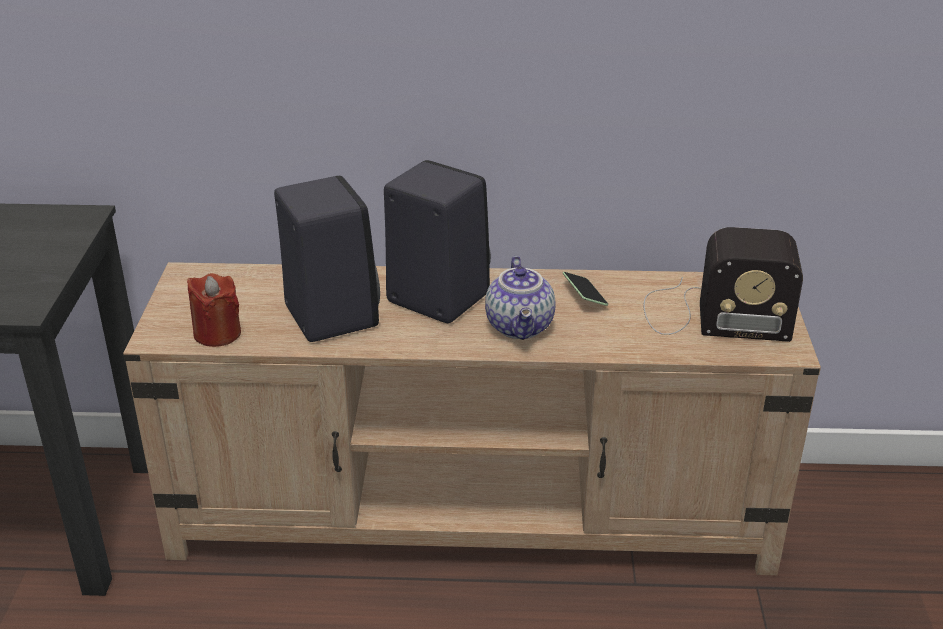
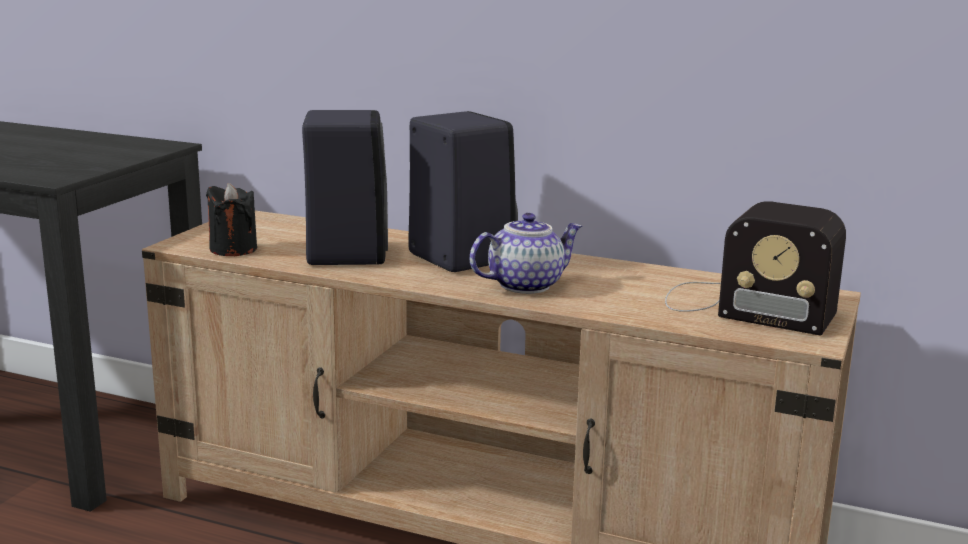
camera: 20 degrees right, 15 degrees down
(217, 333) = (233, 249): red candle -> black candle
(521, 327) = (525, 285): teapot -> teapot turned 135 degrees counterclockwise
(584, 296) = (612, 276): phone -> none

